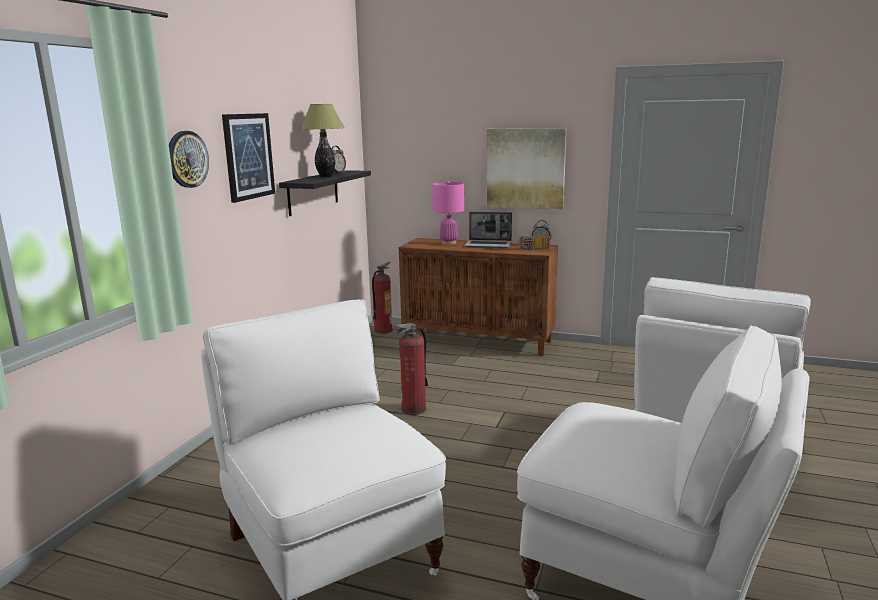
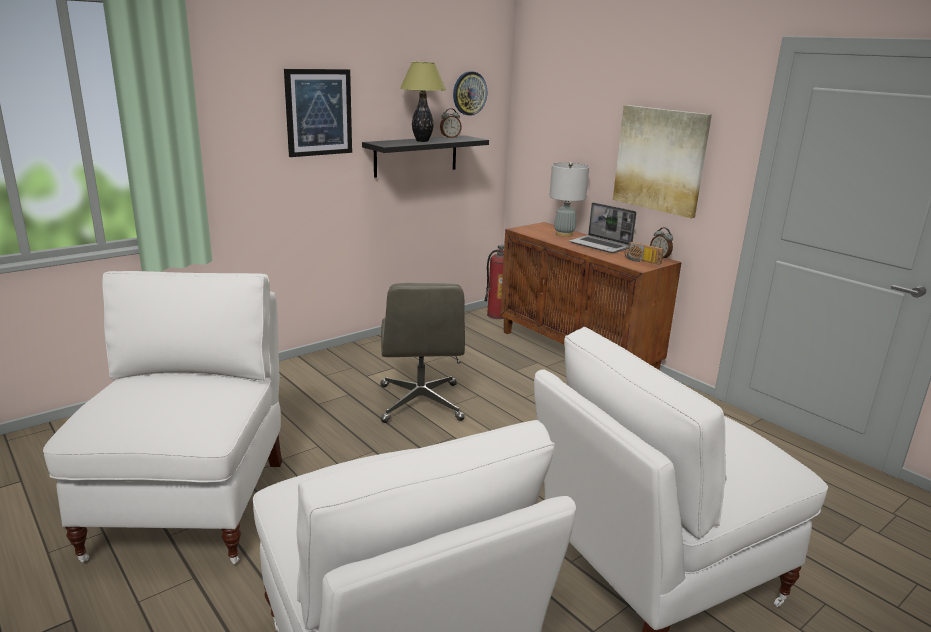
camera: 30 degrees right, 5 degrees up
(187, 159) = (231, 110): wall clock -> wall clock (469, 93)
(413, 409) = (421, 403): fire extinguisher -> grey office chair
(449, 243) = (564, 234): pink table lamp -> grey table lamp

